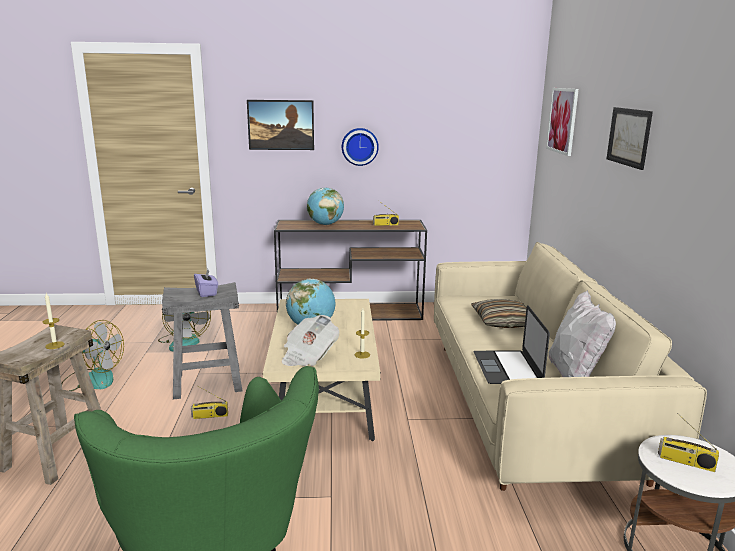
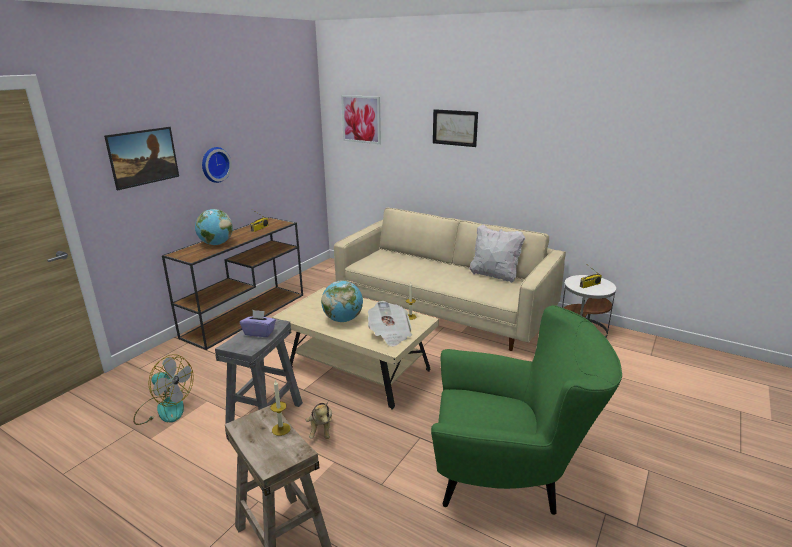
camera: 55 degrees left, 5 degrees up
(92, 379) = (157, 487): fan -> none
(210, 416) = (321, 429): radio -> plush toy
(503, 322) = (411, 265): pillow -> none
(507, 367) = (468, 285): laptop -> none

